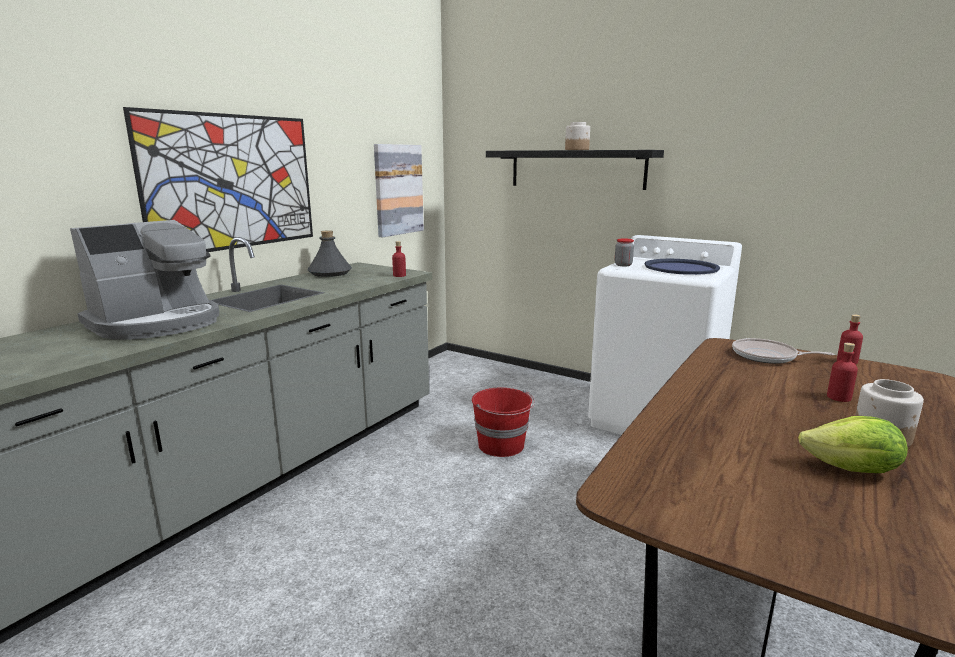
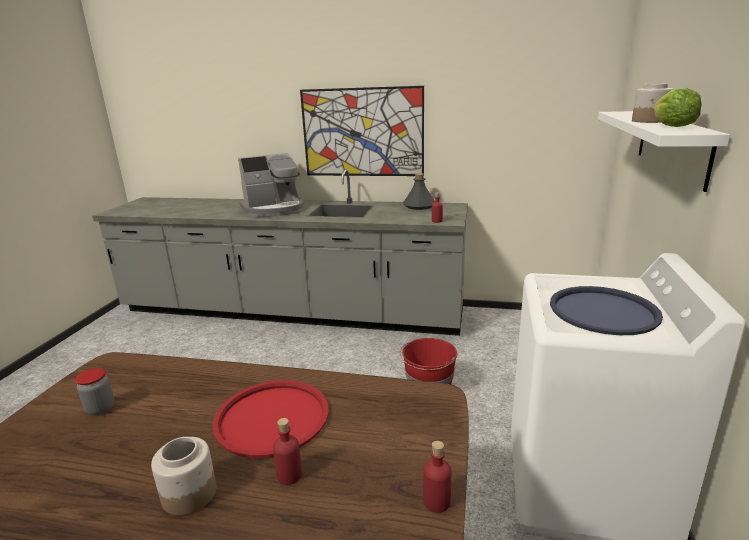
camera: 70 degrees right, 5 degrees up
(157, 323) = (274, 209): coffee machine -> coffee machine turned 45 degrees counterclockwise
(398, 190) = (533, 144): picture -> none
(576, 169) = (672, 145): black shelf -> white shelf
(623, 265) = (568, 279): jar -> jar (100, 408)
(758, 398) = (272, 418): none -> red tray
(767, 356) = (411, 428): frying pan -> none
(852, 470) = (122, 462): lettuce -> lettuce (672, 127)

